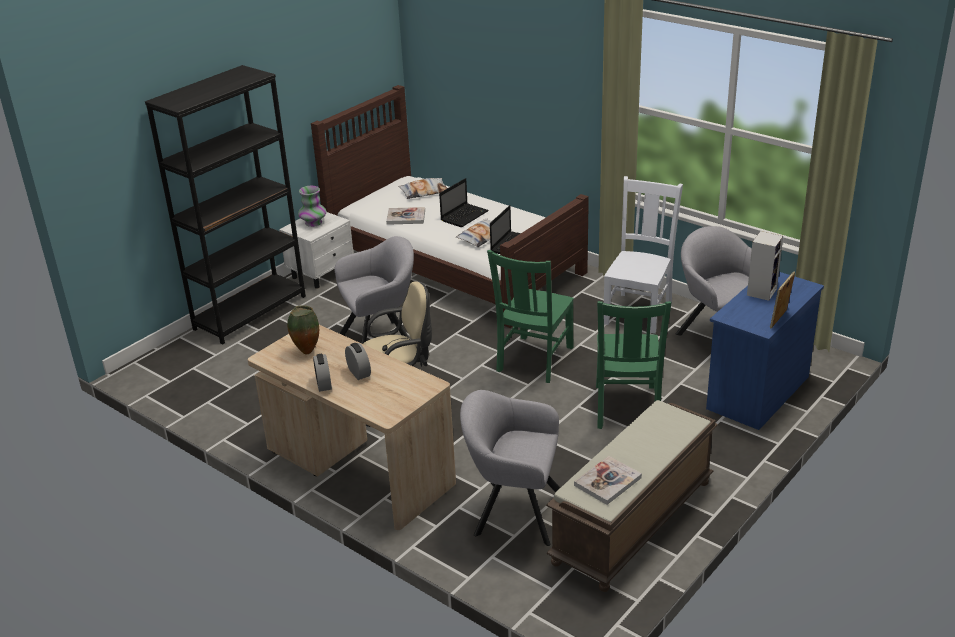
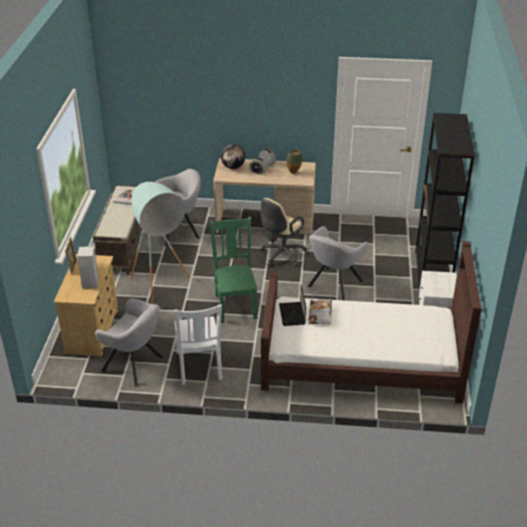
camera: 145 degrees right, 5 degrees up
(313, 223) = (443, 285): vase -> none
(387, 398) = (233, 167): none -> globe
(406, 217) = (391, 313): book -> none
(424, 192) = (412, 343): pillow -> none
(465, 216) = (354, 329): laptop -> none
(626, 408) = (161, 295): green chair -> turquoise floor lamp
(757, 393) = (92, 331): blue dresser -> beige dresser

